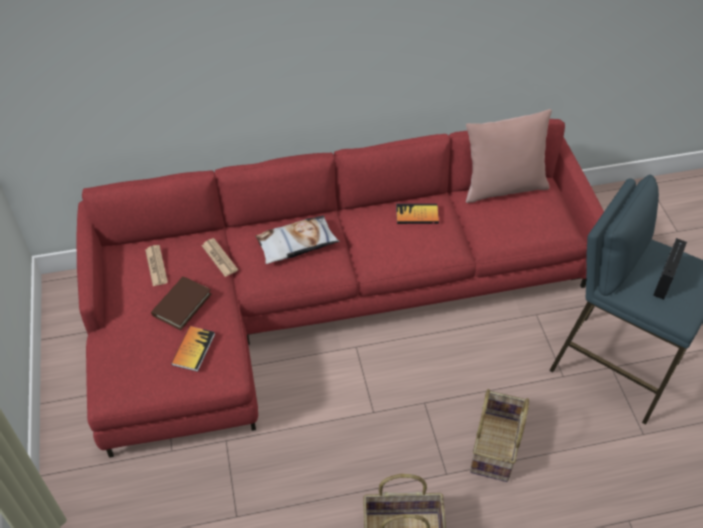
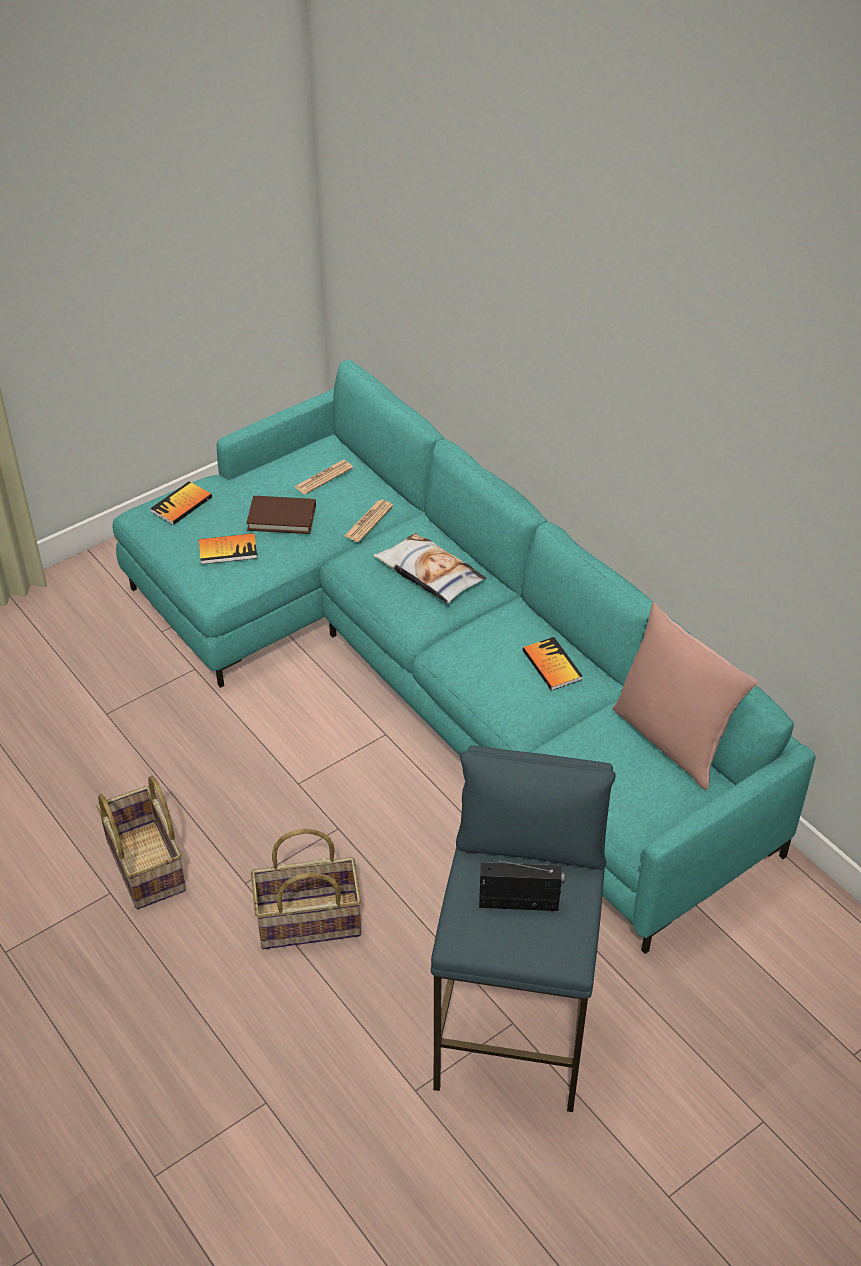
camera: 65 degrees right, 5 degrees down
(118, 363) = (181, 505): none -> book
(318, 300) = (436, 674): red sofa -> turquoise sofa

